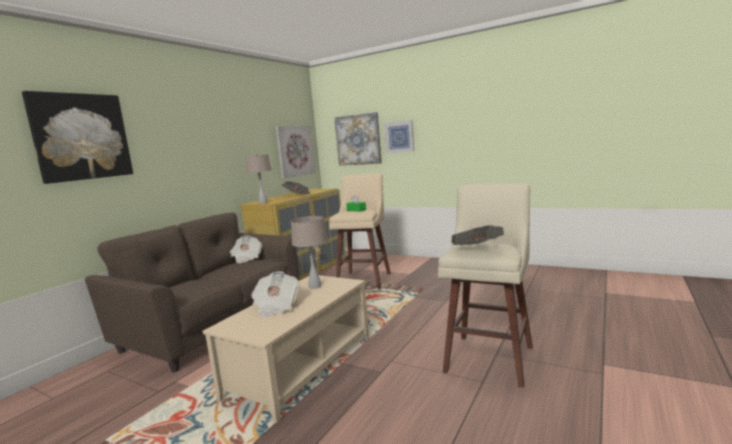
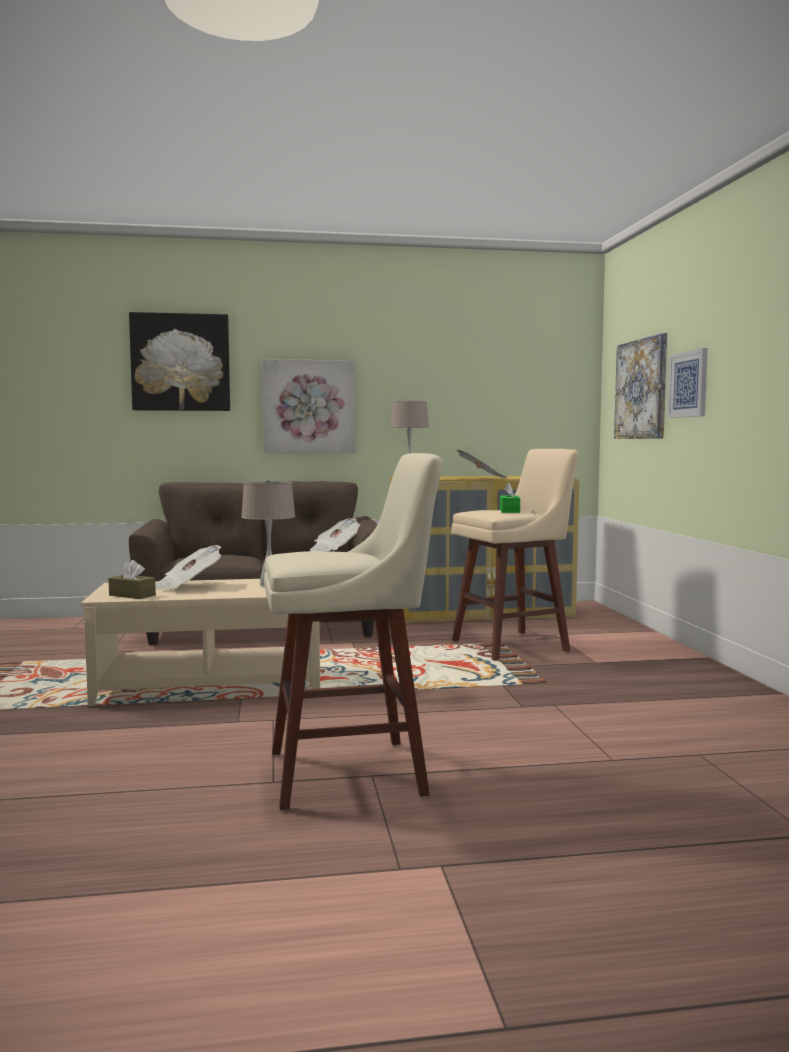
camera: 50 degrees right, 5 degrees down
(273, 326) = (132, 595): none -> brown tissue box
(294, 151) = (534, 404): picture -> picture (308, 406)
(477, 250) = (305, 556): newspaper -> none

